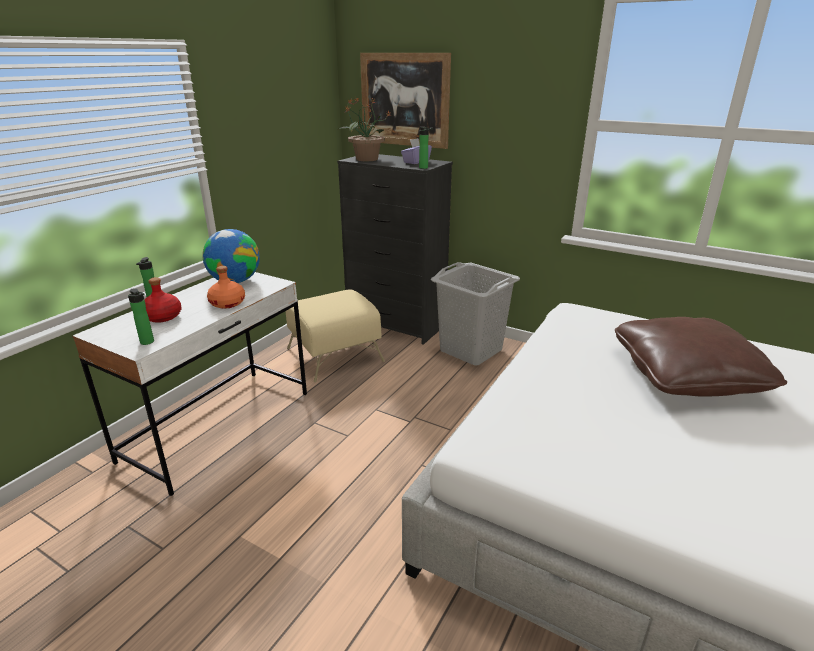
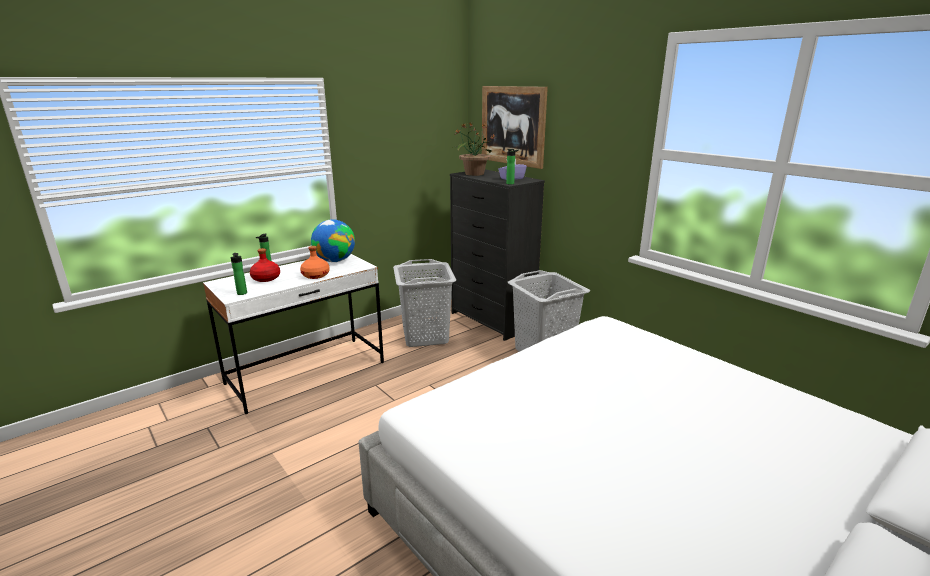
camera: 20 degrees right, 5 degrees down
(335, 354) = (426, 336): beige ottoman -> grey laundry basket
(687, 376) = (659, 395): brown pillow -> none

